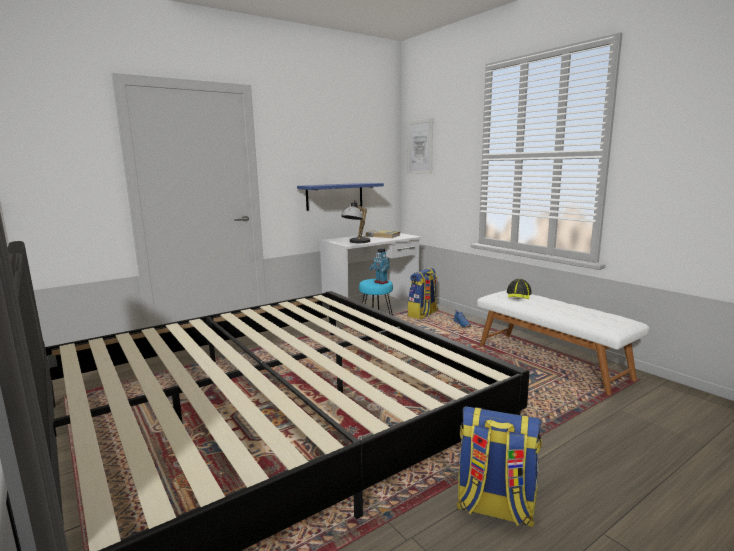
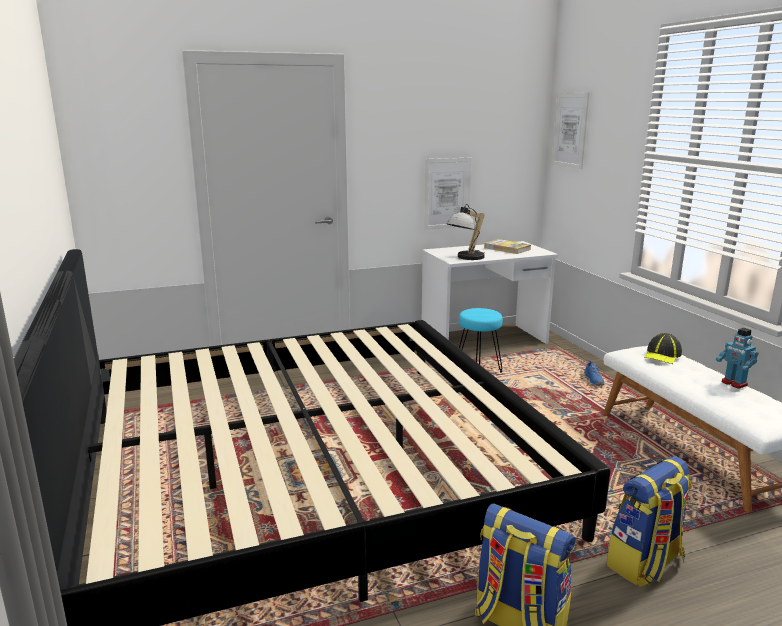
camera: 15 degrees right, 5 degrees up
(334, 196) = (447, 193): blue shelf -> picture
(381, 282) = (486, 315): toy robot -> toy robot (733, 383)
(423, 315) = (547, 359): backpack -> backpack (645, 564)

